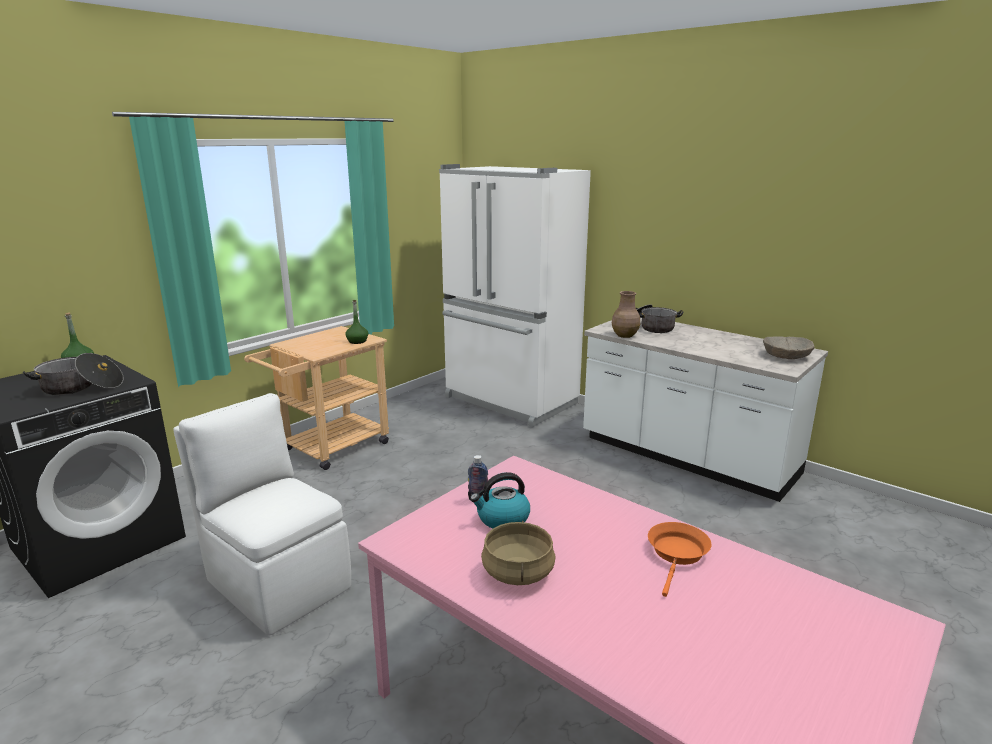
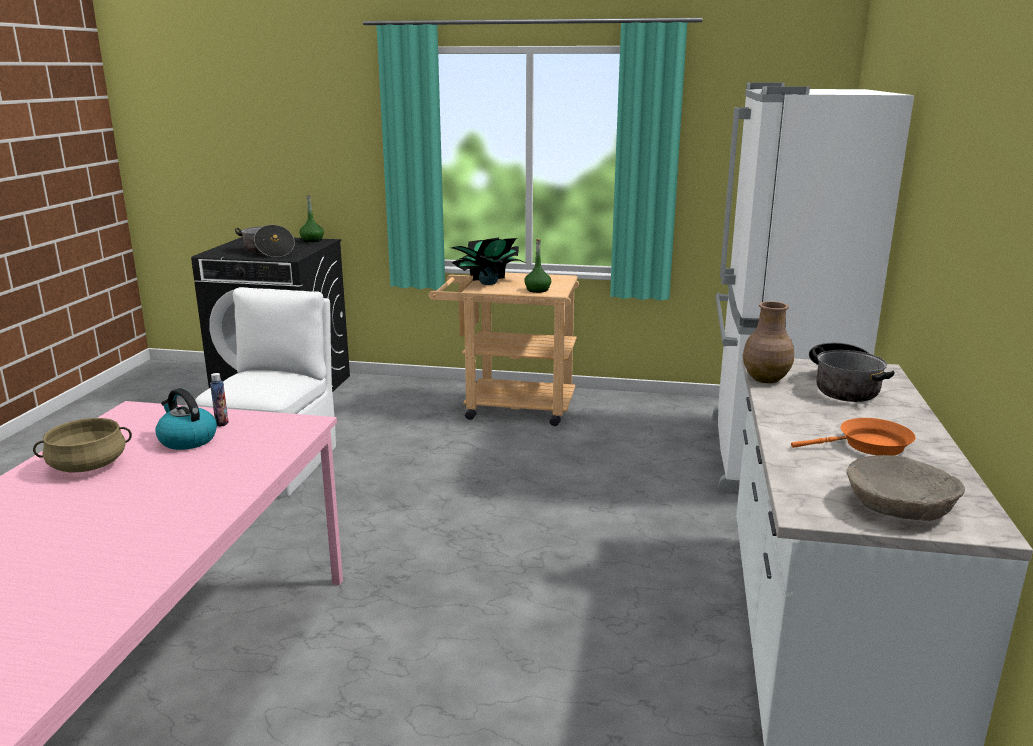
camera: 60 degrees right, 0 degrees up
(308, 349) = (487, 283): none -> potted plant
(677, 554) = (144, 534): orange frying pan -> orange frying pan (868, 445)

